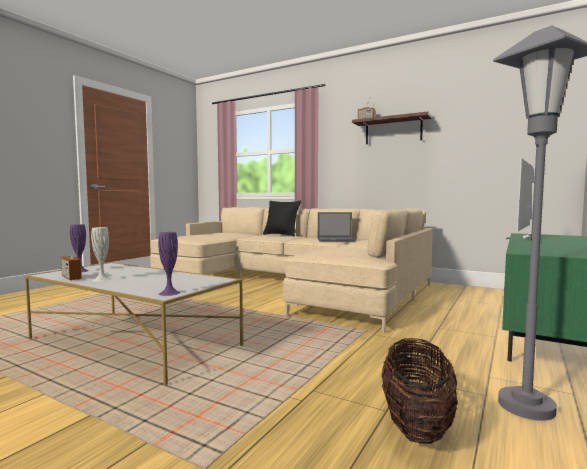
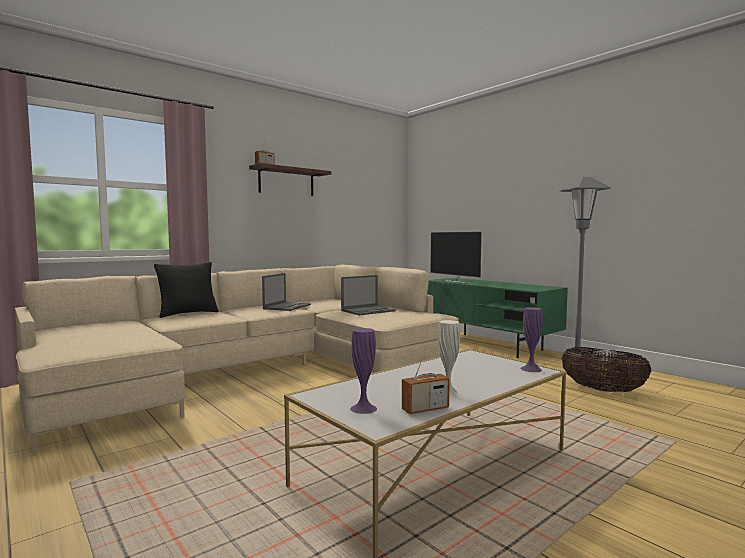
camera: 70 degrees left, 0 degrees up
(349, 249) = (368, 311): none -> laptop

